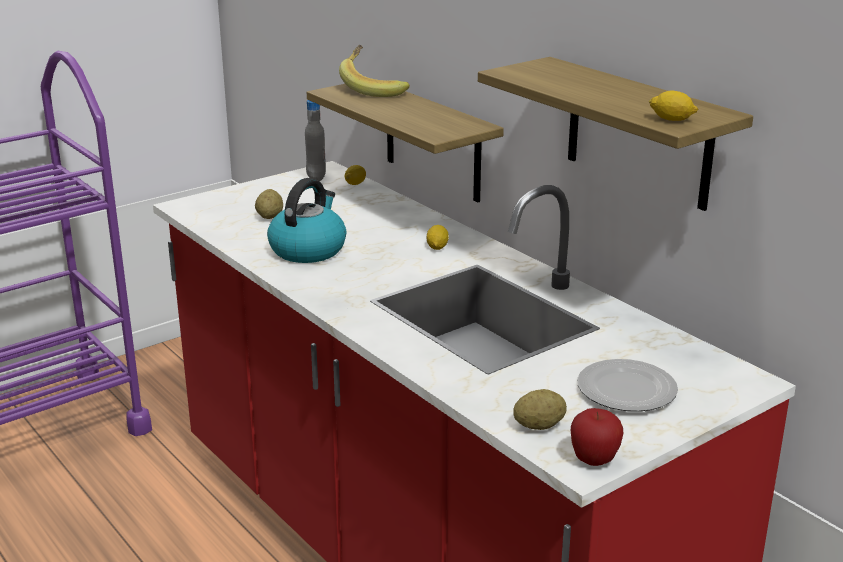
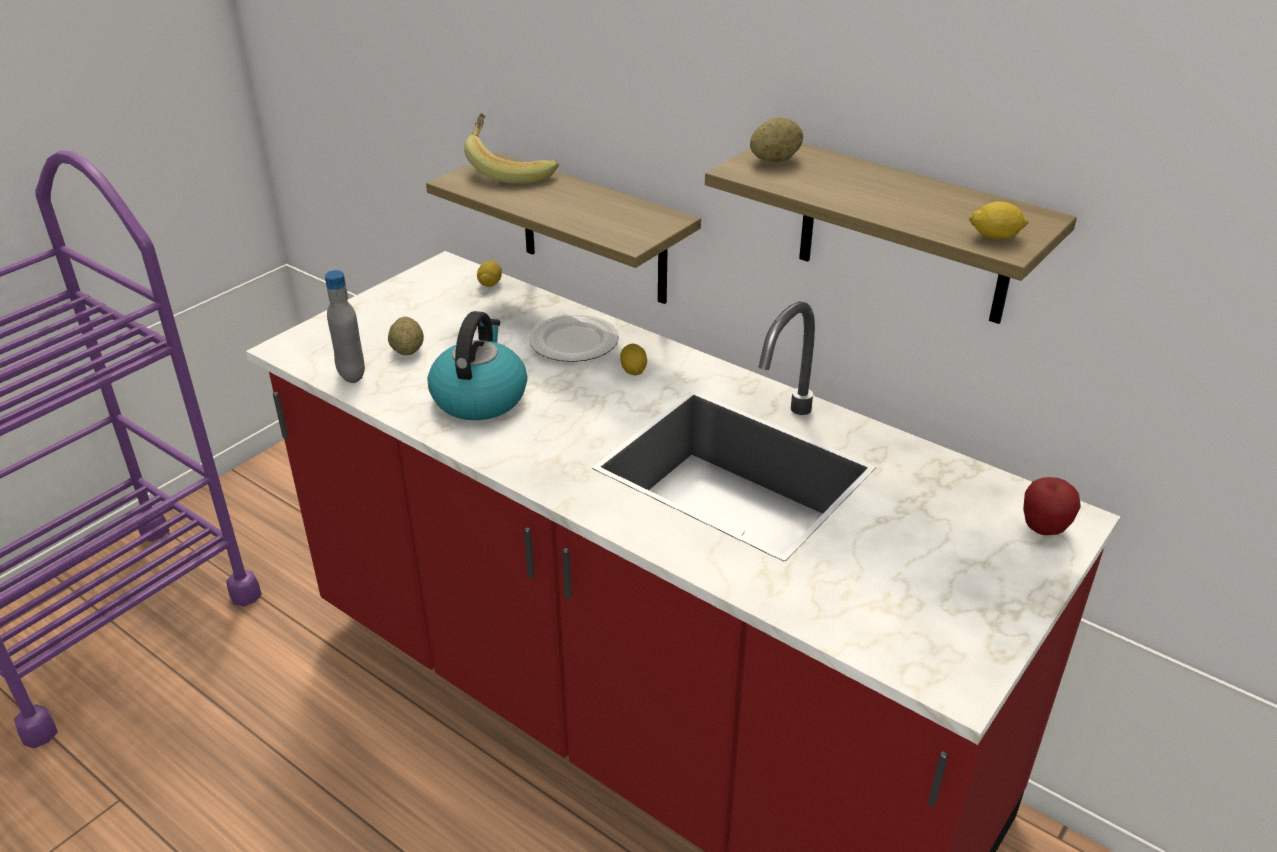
camera: 15 degrees left, 10 degrees up
(316, 177) = (437, 280): grey bottle -> grey bottle (351, 374)
(539, 426) = (881, 633): potato -> potato (775, 160)
(594, 461) = (968, 675): apple -> apple (1043, 529)
(625, 390) = (949, 557): plate -> plate (573, 342)

